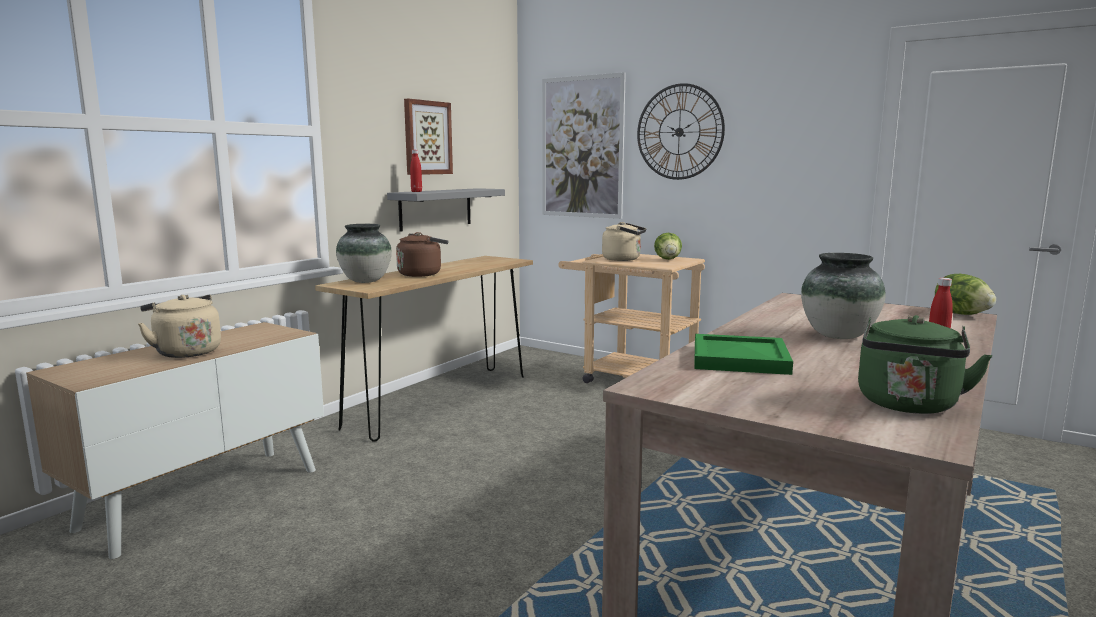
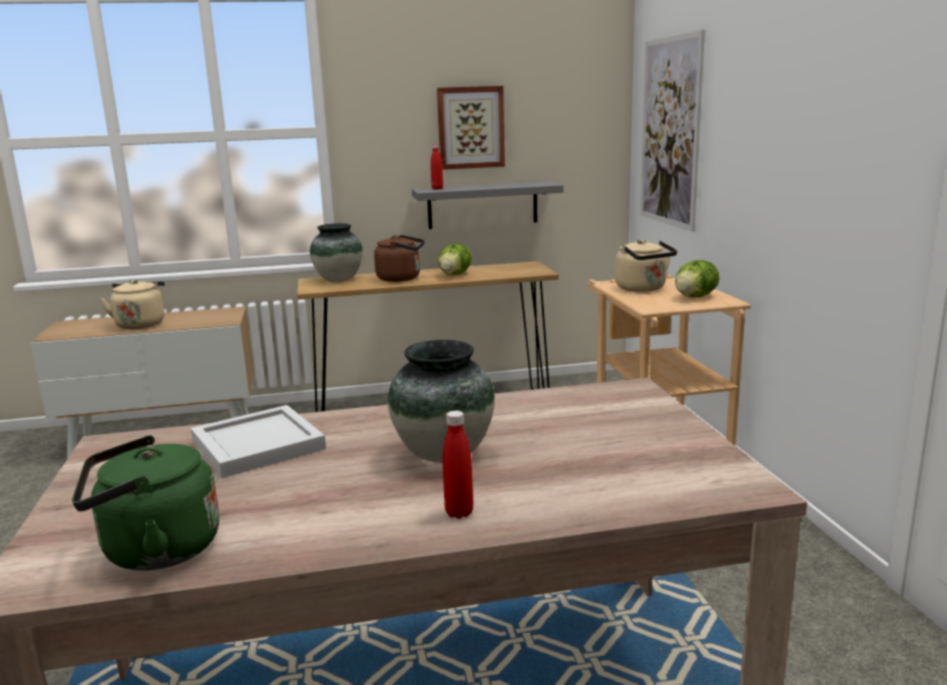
camera: 45 degrees right, 5 degrees up
(679, 132) = (743, 116): wall clock -> none
(741, 358) = (260, 445): green tray -> white tray
(961, 314) = (742, 482): lettuce -> lettuce (454, 275)

